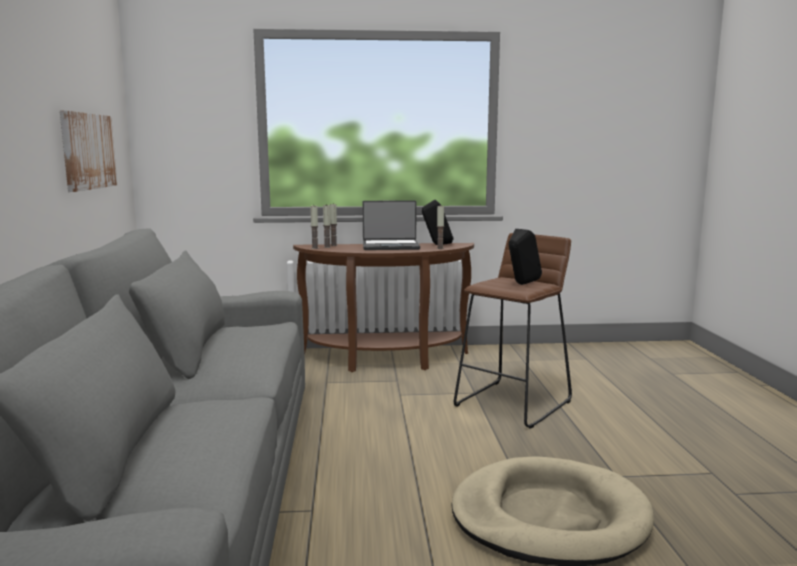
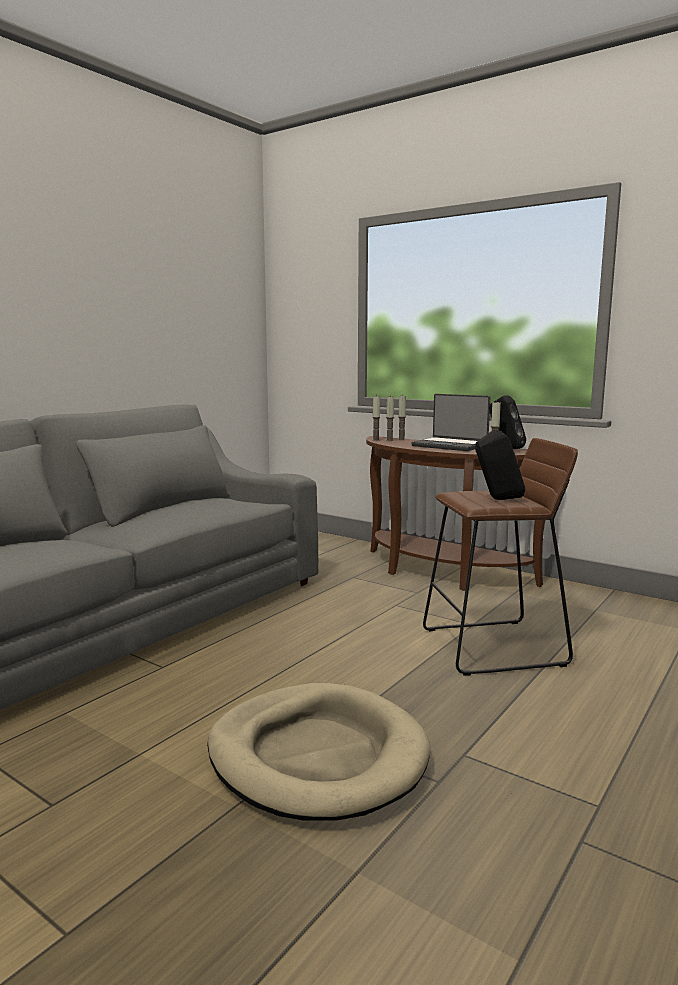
camera: 40 degrees right, 0 degrees up
(87, 151) = (192, 339): picture -> none

